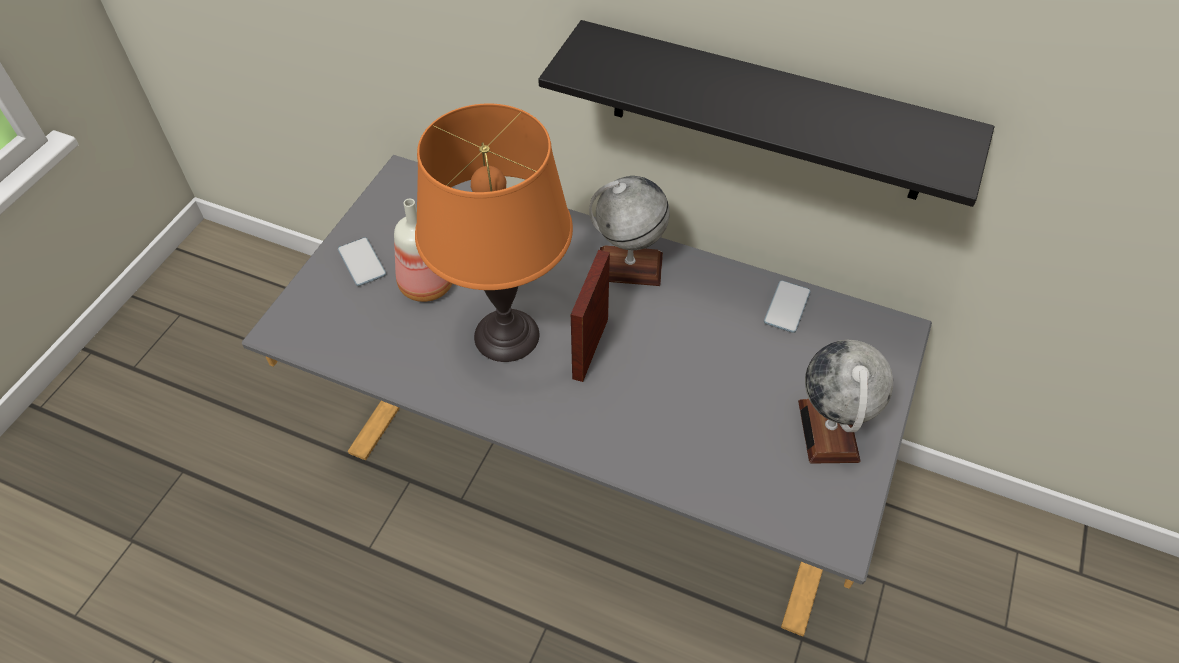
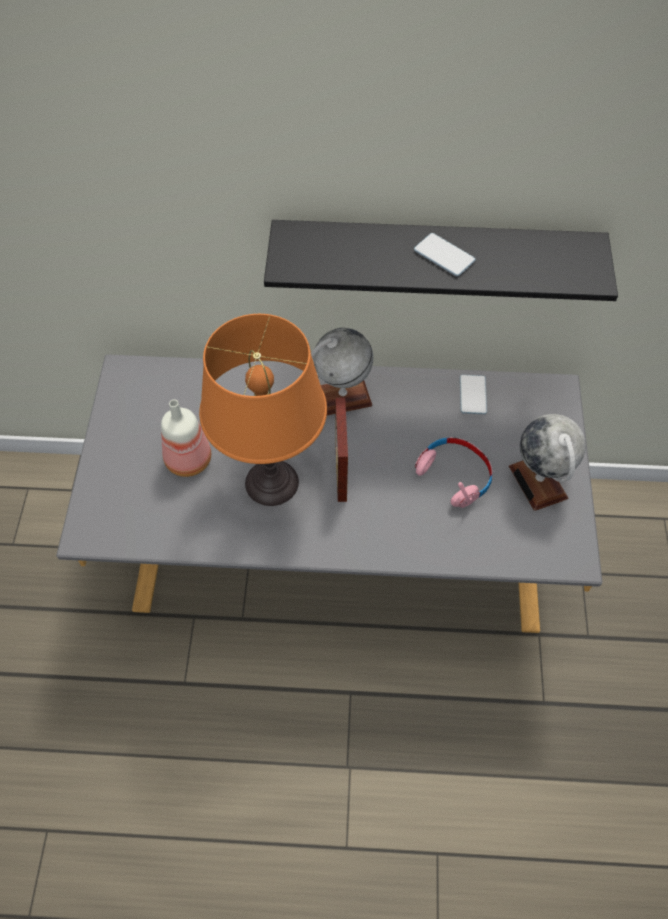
camera: 20 degrees left, 5 degrees up
(362, 262) = (125, 457): phone -> phone (444, 256)
(725, 391) = (454, 475): none -> pink headphones

